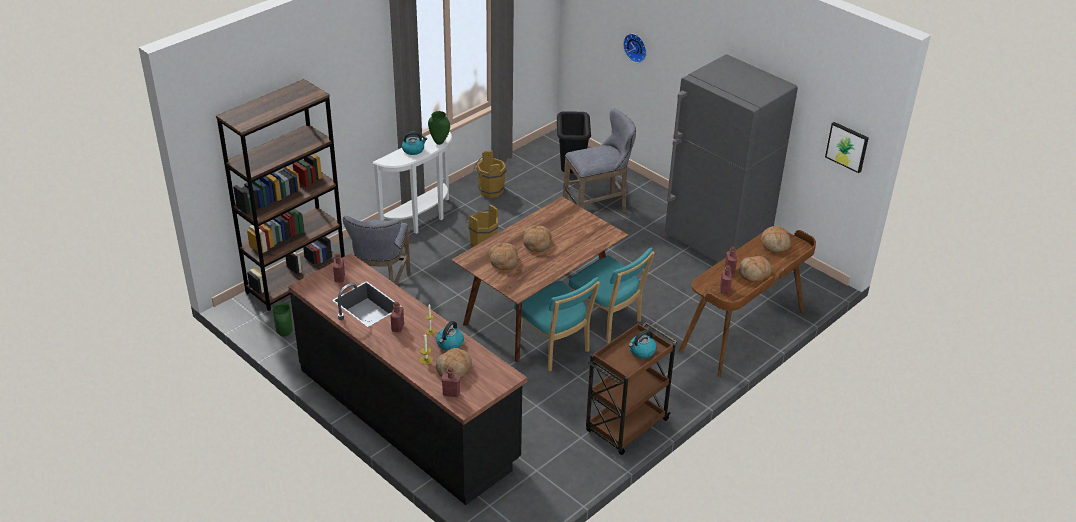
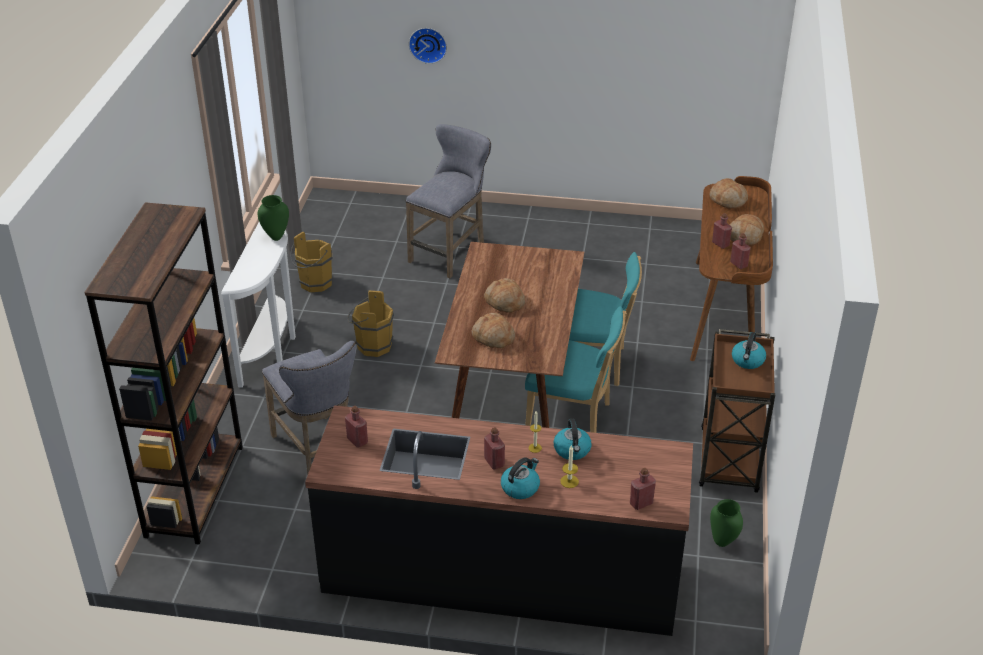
camera: 35 degrees left, 0 degrees up
(284, 333) = (250, 561): green vase -> green vase (722, 542)
(413, 150) = (256, 258): kettle -> kettle (520, 487)
(454, 369) = (611, 475): bread -> none
(571, 172) = (382, 227): black trash can -> none
(716, 243) = (605, 237): grey fridge -> none
(847, 146) = (746, 68): picture -> none

